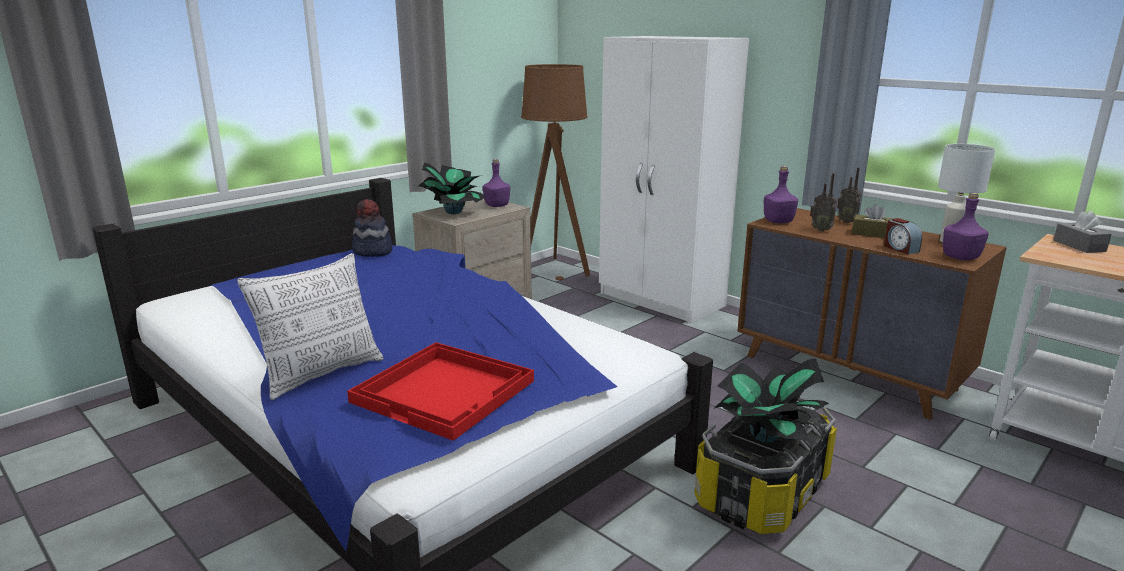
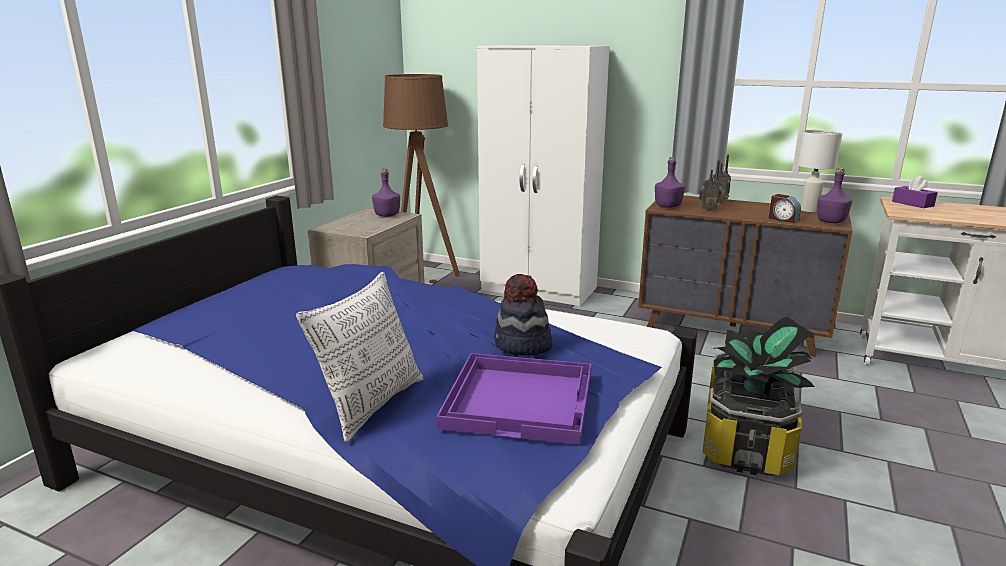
camera: 20 degrees left, 0 degrees up
(372, 252) = (291, 274): hat -> hat (522, 345)
(446, 391) = (521, 399): red tray -> purple tray
(454, 212) = (350, 225): potted plant -> none
(871, 234) = (748, 209): brown tissue box -> none
(1079, 246) = (912, 204): grey tissue box -> purple tissue box

